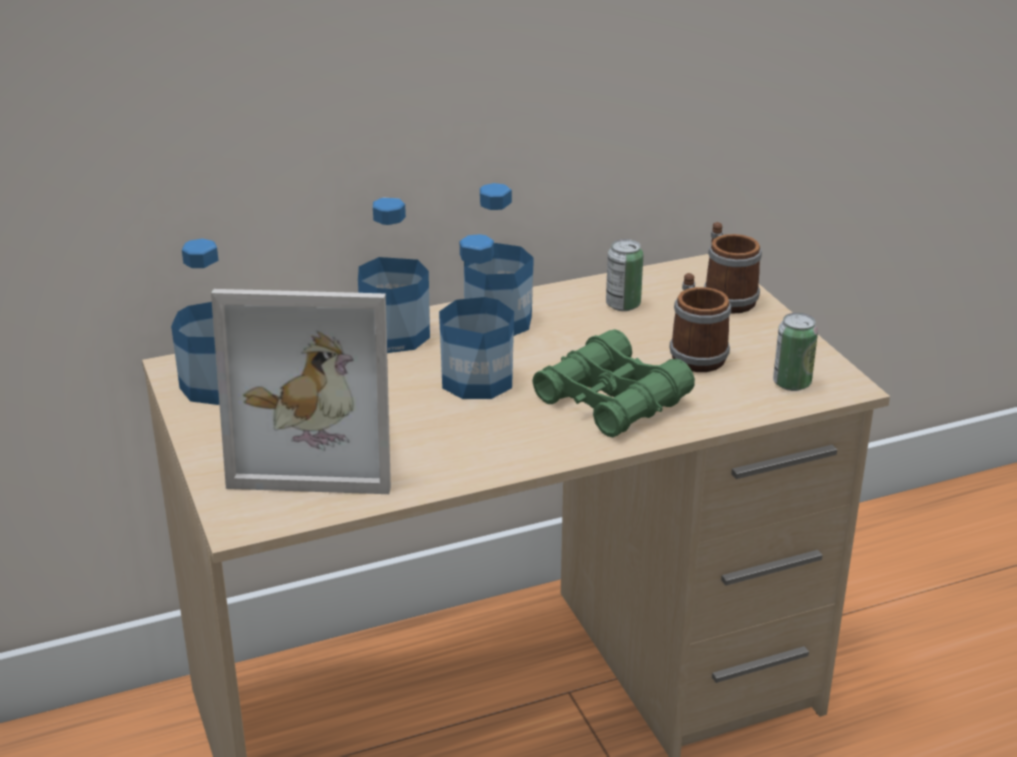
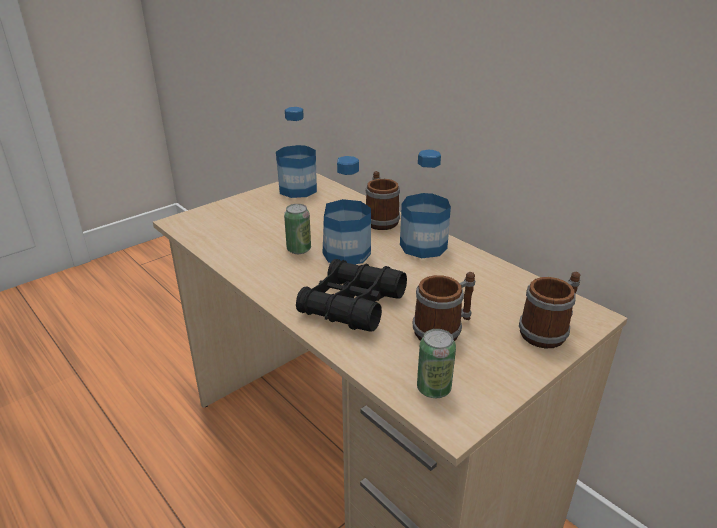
camera: 70 degrees right, 0 degrees up
(320, 447) = (252, 225): picture frame -> none
(395, 335) = (380, 219): bottle -> mug
(611, 400) = (352, 305): green binoculars -> black binoculars
(623, 305) = (488, 287): can -> can (299, 249)

